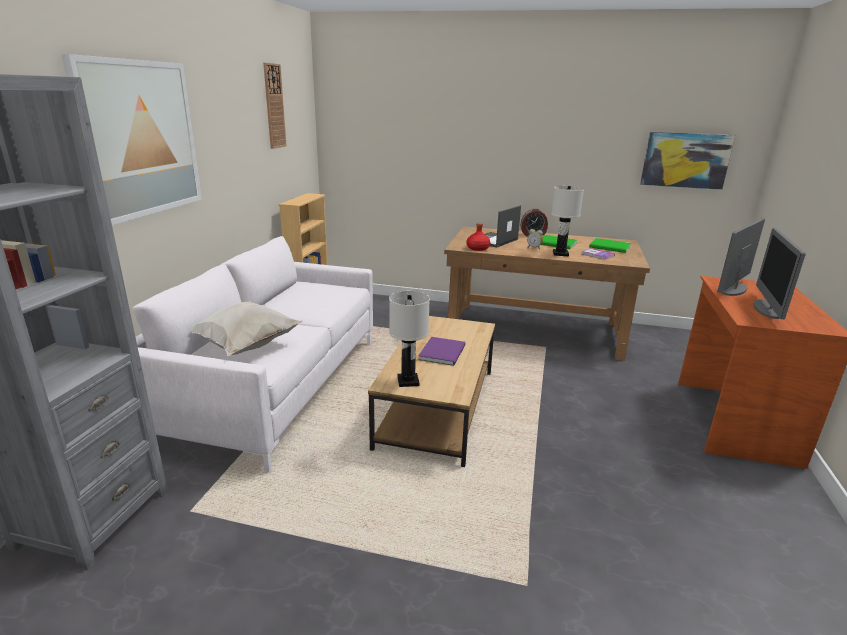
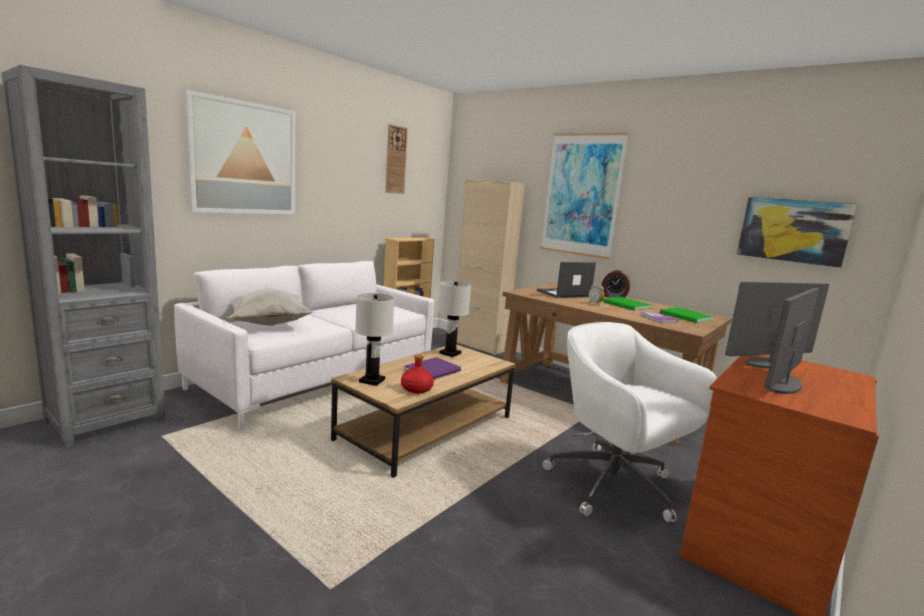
camera: 25 degrees right, 10 degrees down
(388, 301) = (479, 346): none -> beige cabinet
(477, 248) = (536, 295): red bottle -> red bottle (416, 389)
(487, 134) = (582, 195): none -> picture
(560, 253) = (616, 311): white table lamp -> white table lamp (450, 353)
(621, 412) = (615, 487): none -> white office chair

